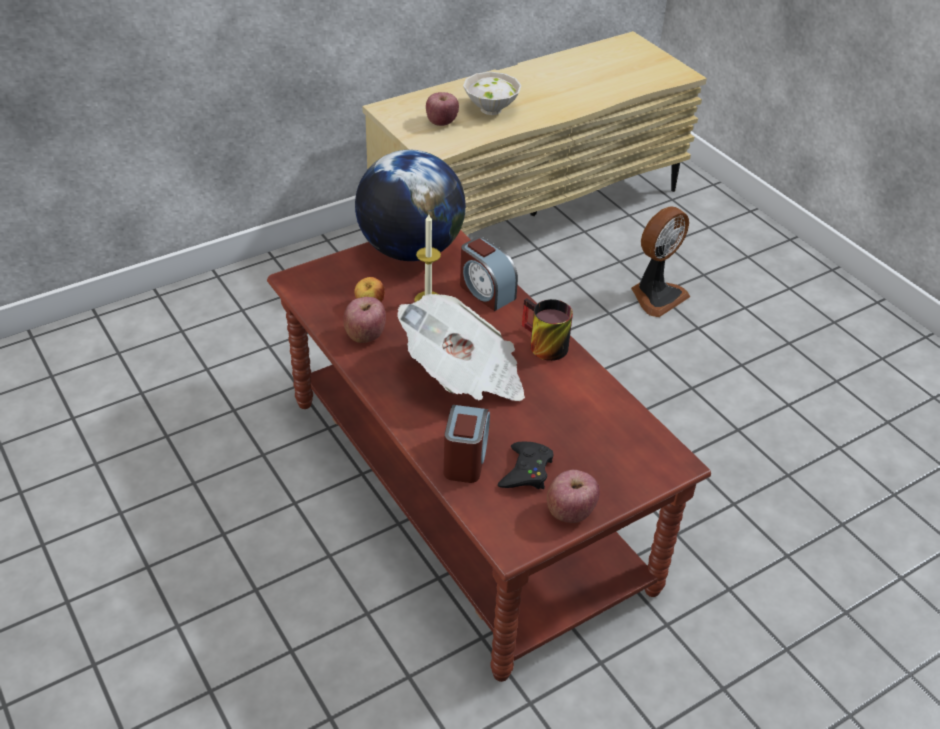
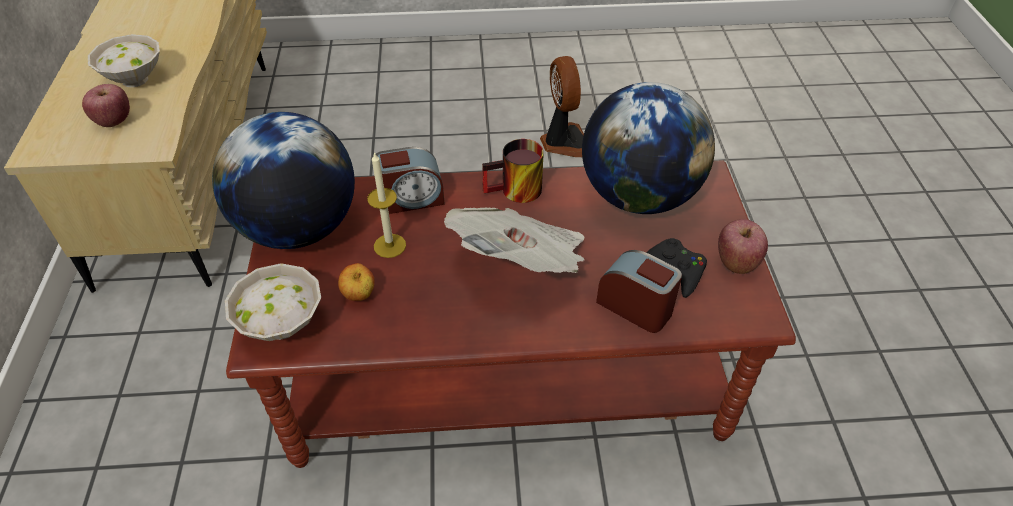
camera: 60 degrees left, 5 degrees up
(320, 282) = (285, 325): none -> white bowl
(365, 335) = (405, 317): apple -> none
(602, 422) = (638, 196): none -> globe
(656, 295) = (375, 139): fan -> fan (564, 142)

